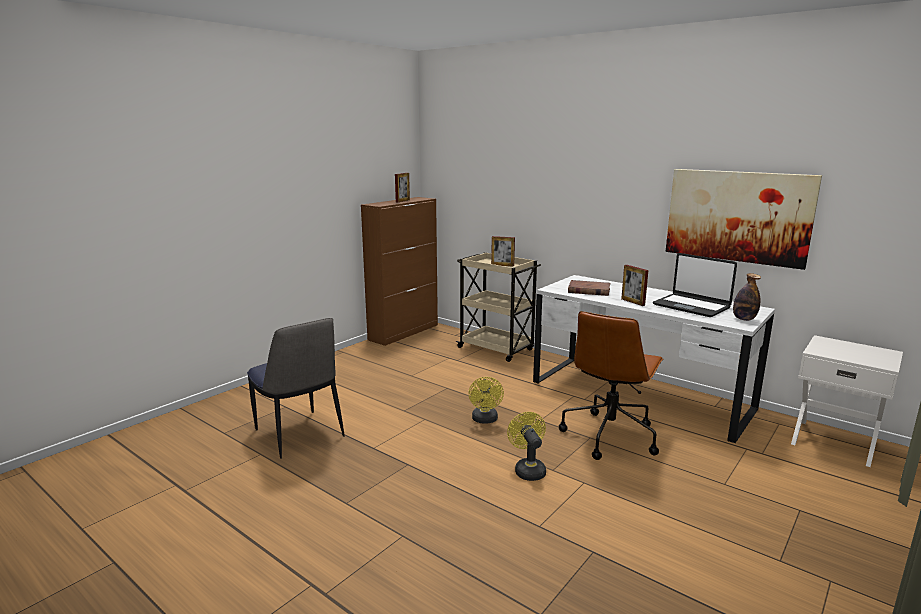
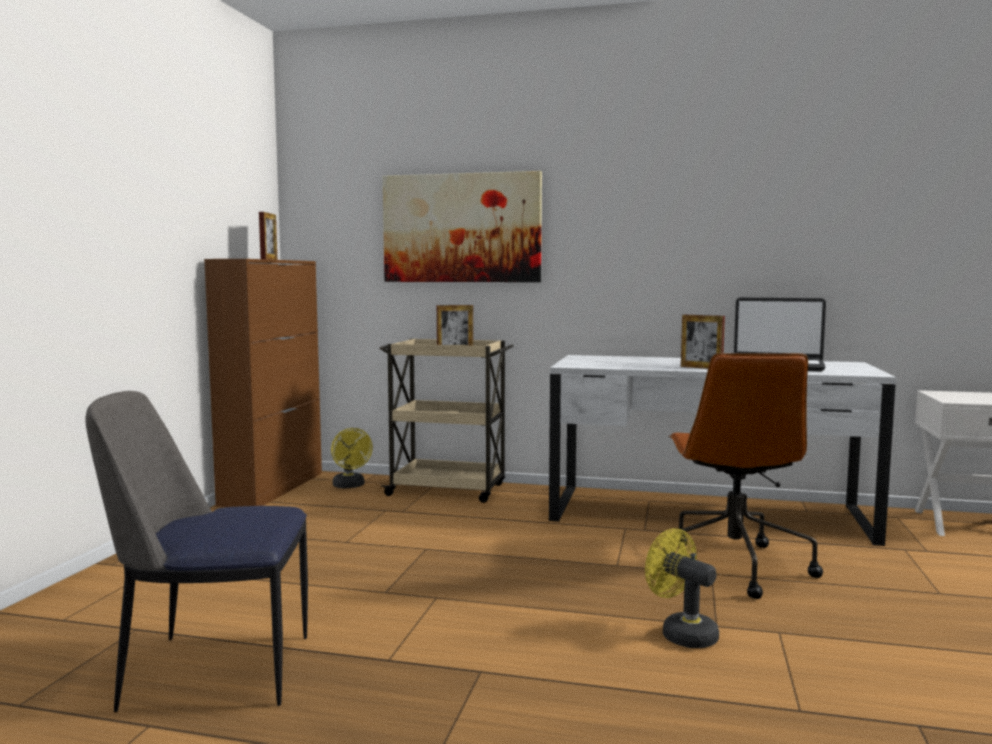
camera: 25 degrees left, 10 degrees down
(300, 435) = (212, 670): chair -> chair turned 150 degrees clockwise
(485, 420) = (537, 580): yellow fan -> yellow fan (350, 486)
(588, 290) = (622, 364): brown book -> none
(737, 216) = (801, 245): picture -> picture (461, 228)
(744, 319) = (859, 370): bottle -> none

